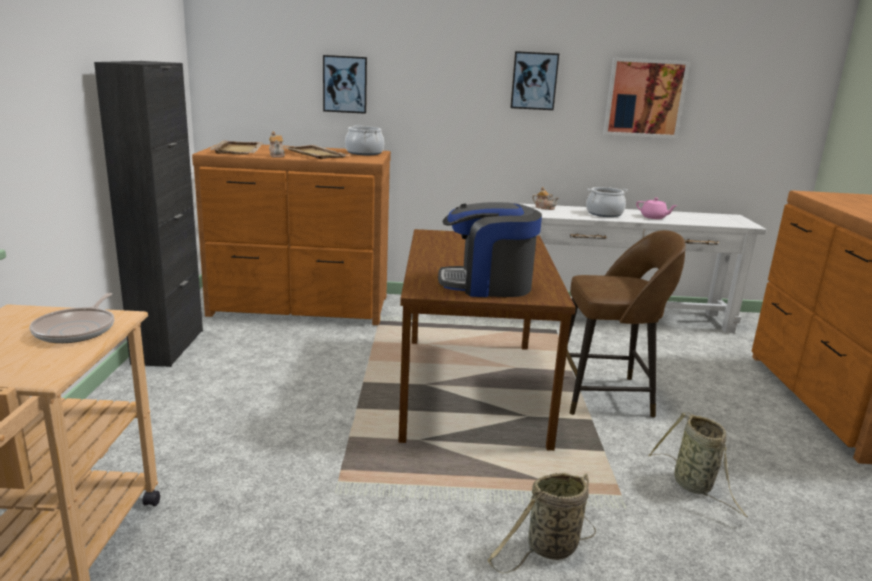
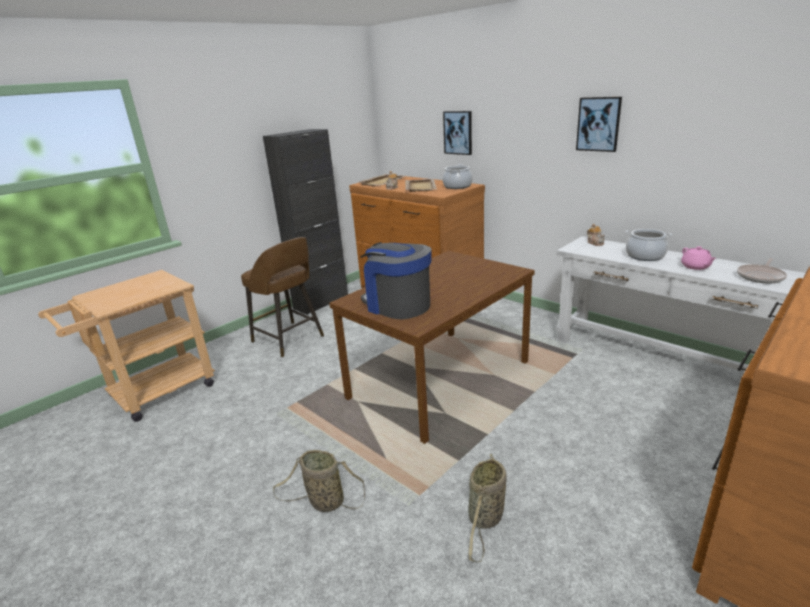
camera: 45 degrees right, 5 degrees up
(77, 329) = (154, 288): frying pan -> frying pan (761, 276)
(606, 396) = (531, 421): brown stool -> brown stool (289, 339)
(644, 98) = (715, 138): picture -> none

